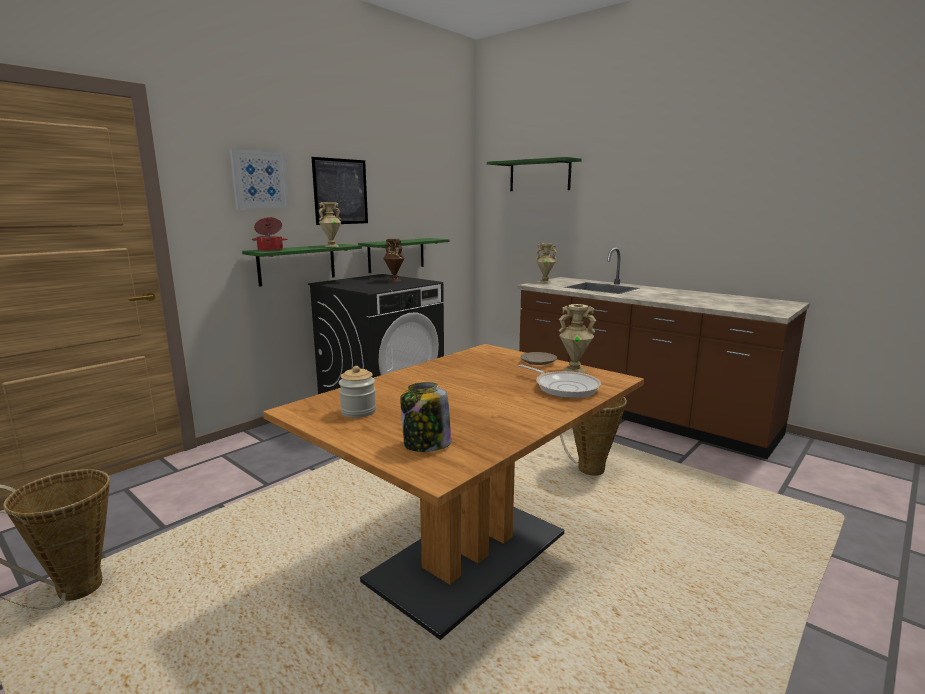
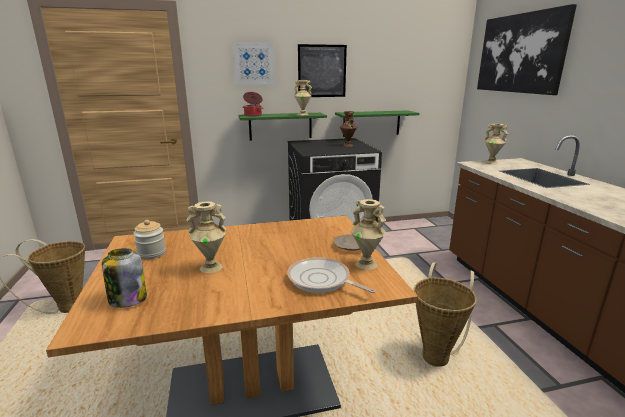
camera: 35 degrees right, 5 degrees up
(450, 404) = (211, 267): none -> beige vase
(539, 175) = (520, 53): green shelf -> picture
(564, 387) = (321, 280): frying pan -> frying pan turned 135 degrees clockwise

